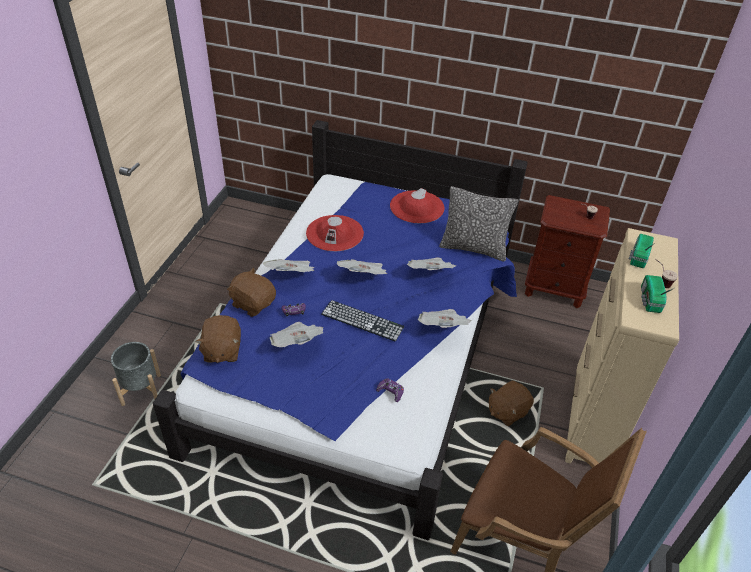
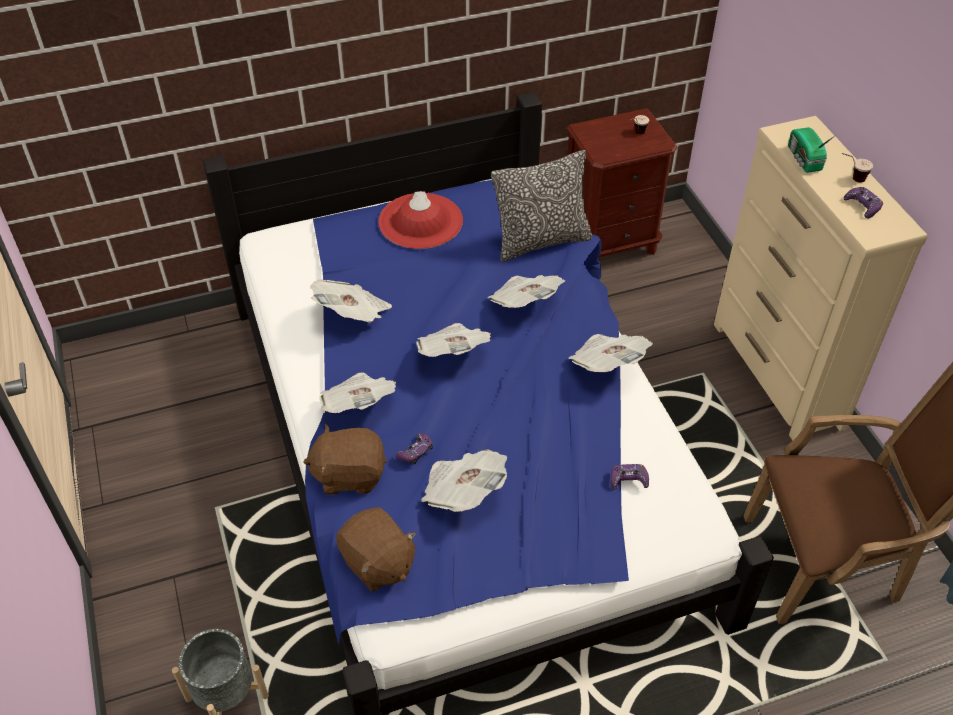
camera: 35 degrees left, 5 degrees up
(335, 233) = (353, 314): red hat -> newspaper
(362, 320) = (510, 412): keyboard -> none
(507, 411) = (691, 425): brown plush toy -> none
(649, 300) = (862, 206): radio -> purple game controller

